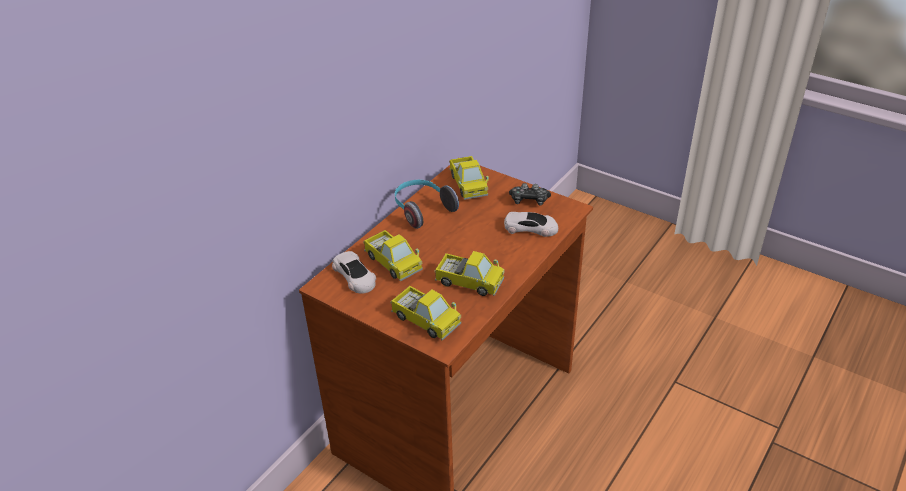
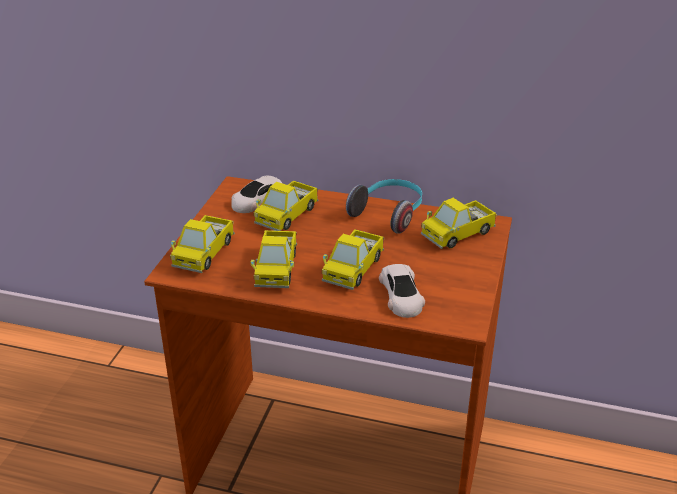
camera: 70 degrees right, 5 degrees down
(488, 243) = (353, 269): none -> toy truck
(529, 200) = (458, 284): game controller -> none

